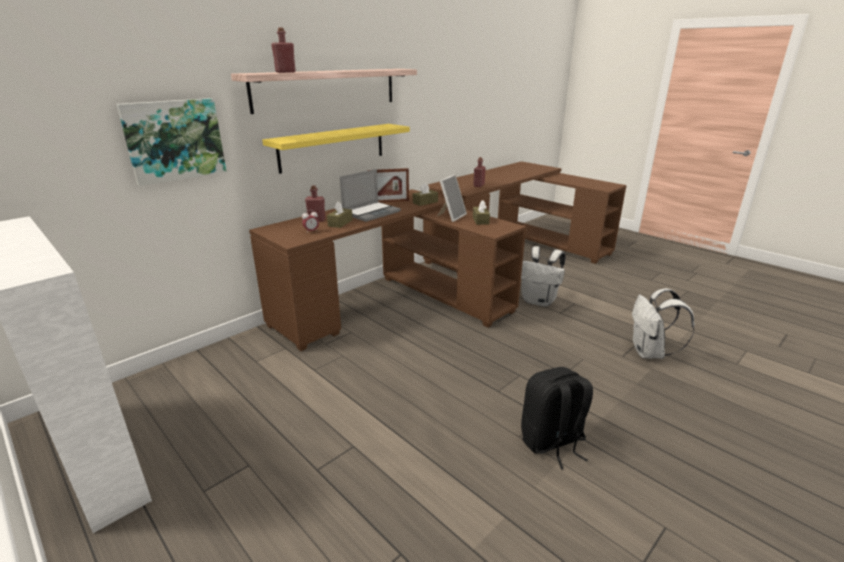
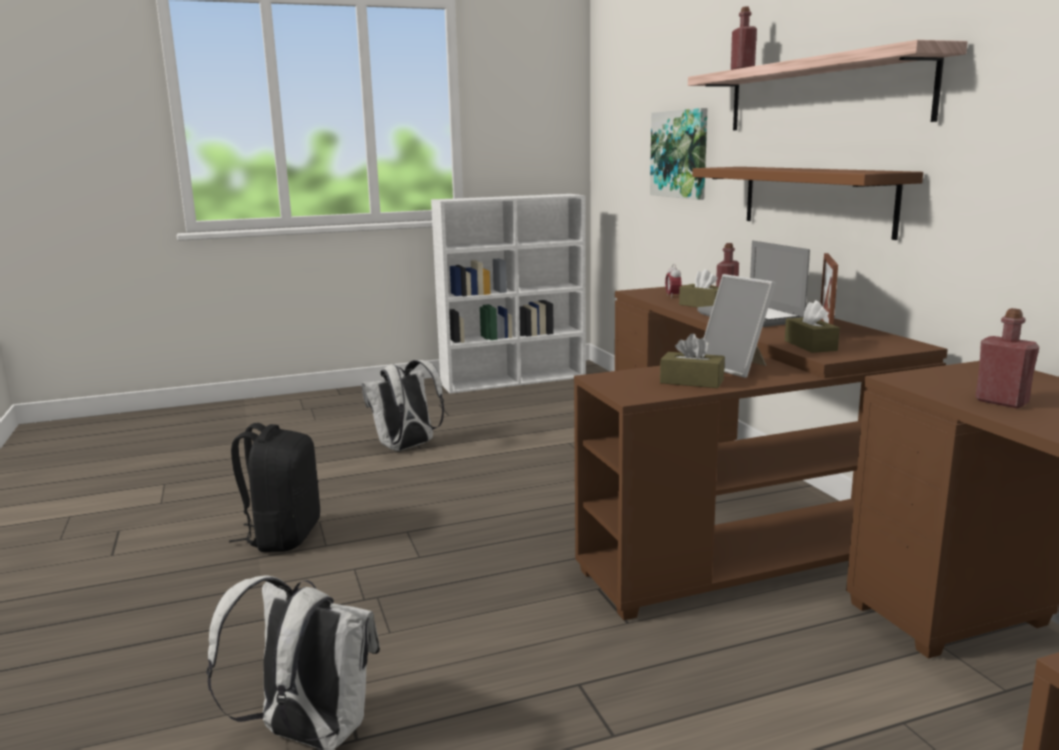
camera: 115 degrees right, 10 degrees down
(332, 147) = (815, 199): yellow shelf -> brown shelf
(539, 301) = (658, 676): white backpack -> white backpack (406, 447)

